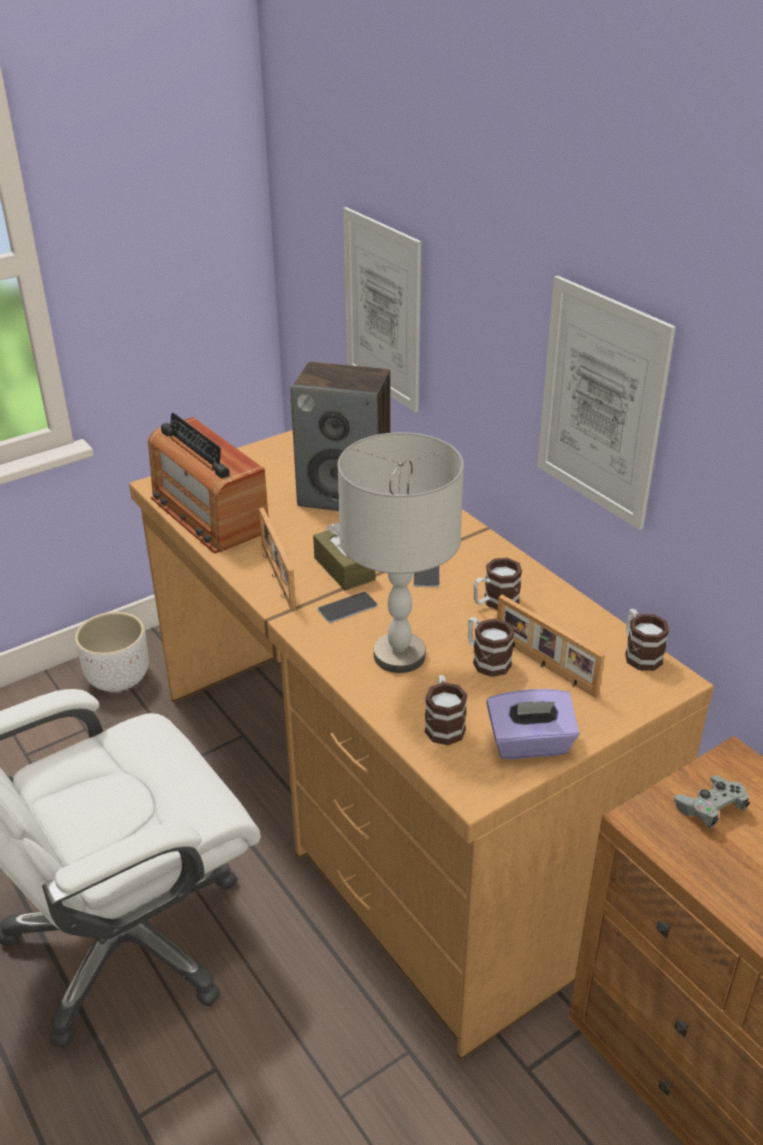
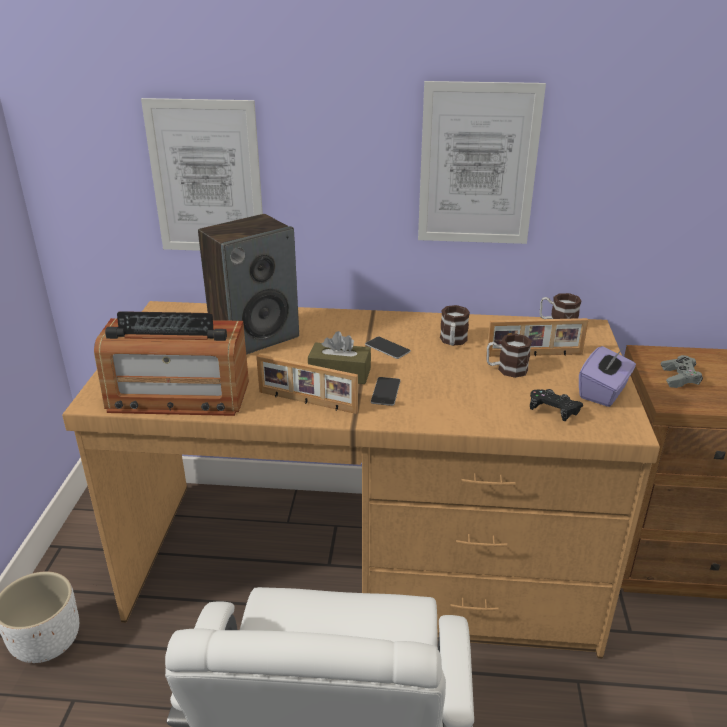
camera: 50 degrees left, 5 degrees down
(399, 656) = (465, 396): grey table lamp -> none
(443, 724) = (553, 411): mug -> black game controller

